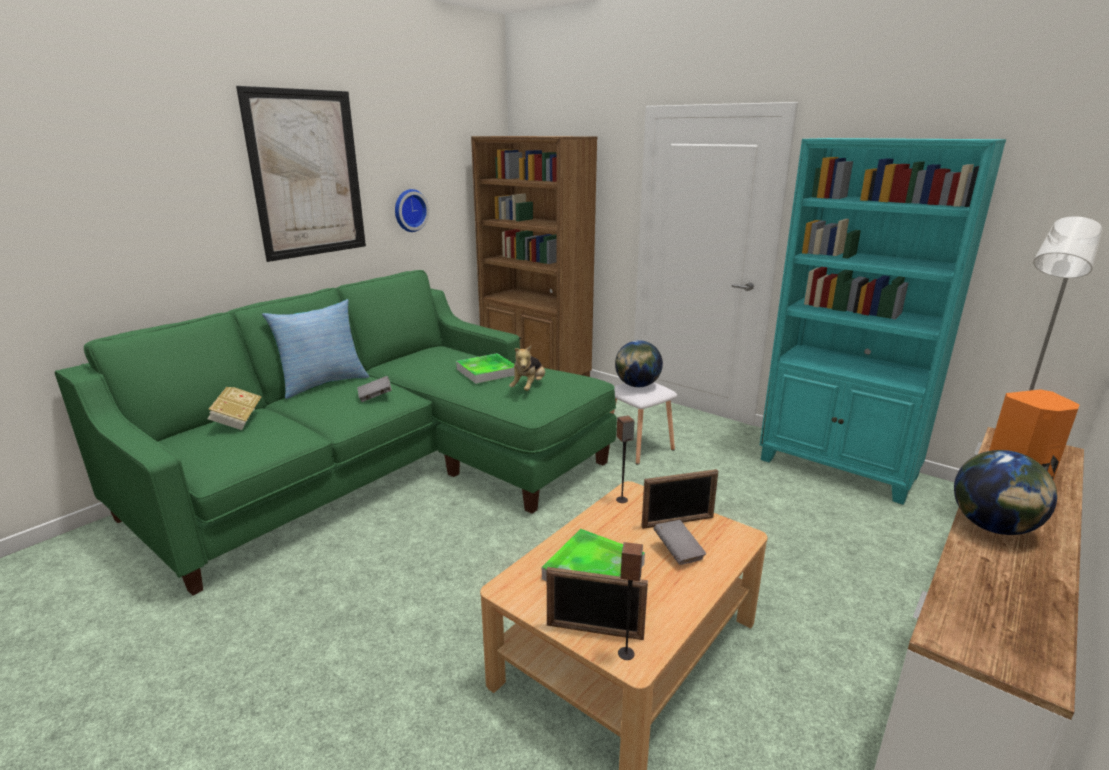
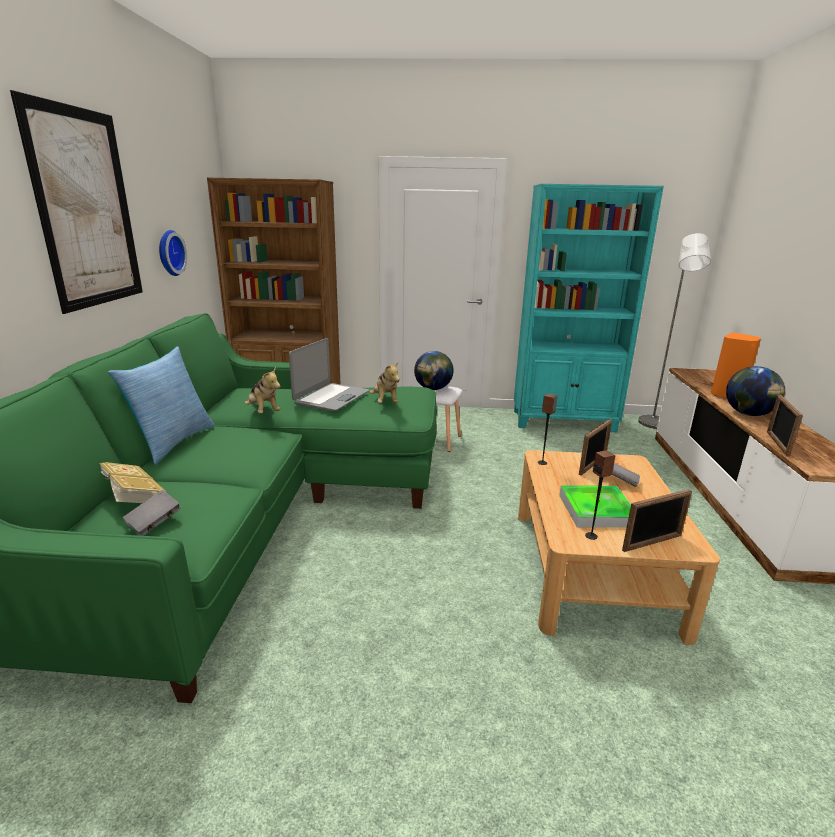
camera: 35 degrees left, 0 degrees up
(375, 396) = (255, 439): grey book -> grey book (154, 523)
(415, 372) = (263, 411): none -> plush toy
(487, 372) = (331, 398): tray -> laptop
(626, 653) = (685, 547): speaker -> speaker (591, 536)
(951, 582) = (777, 444): none -> picture frame

